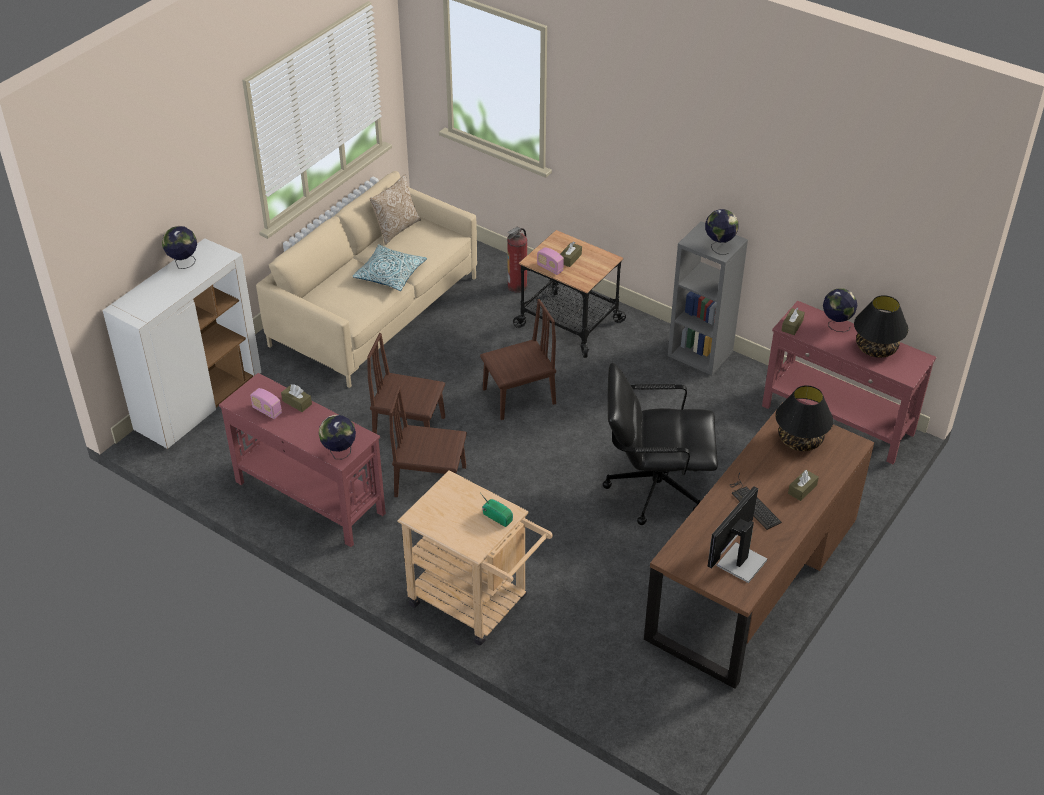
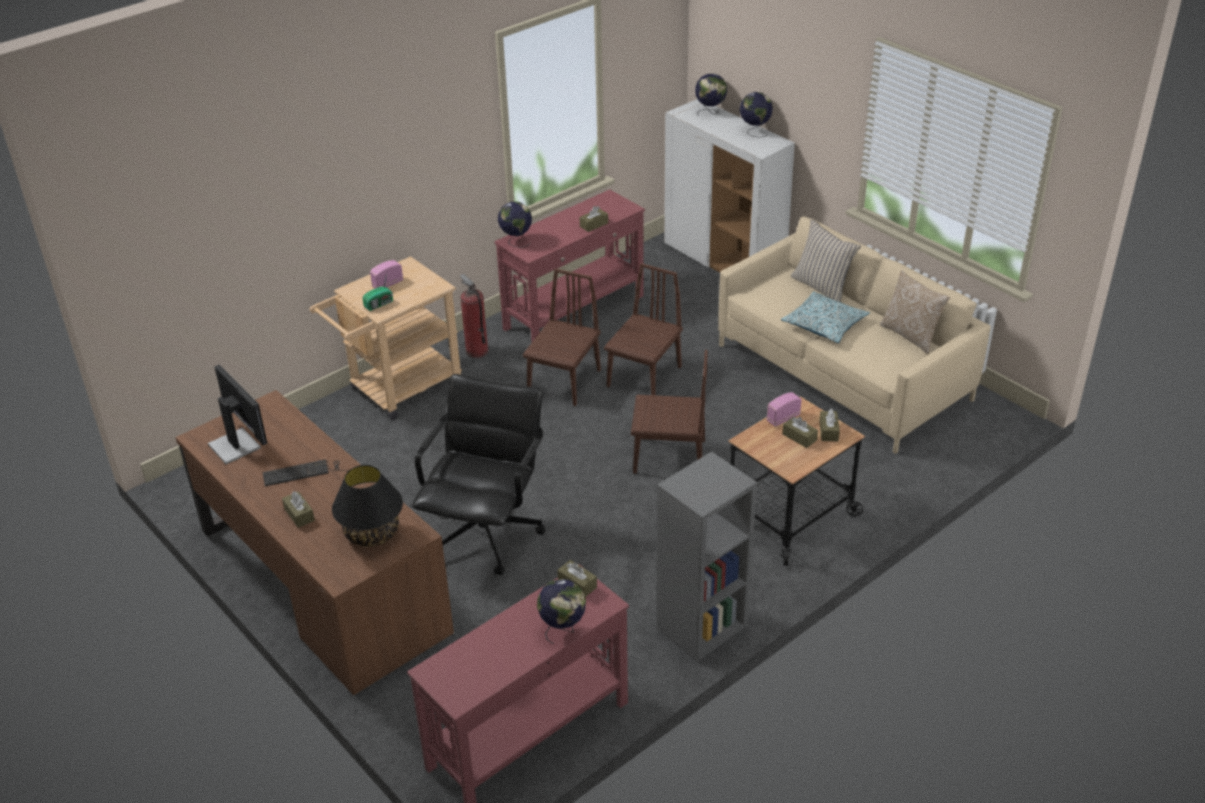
camera: 105 degrees right, 5 degrees down
(267, 411) = (589, 210): radio -> radio (387, 284)
(332, 279) = (822, 287): none -> beige pillow
(517, 286) = (873, 485): fire extinguisher -> fire extinguisher (476, 351)
(519, 396) = (669, 456): brown chair -> brown chair turned 75 degrees counterclockwise
(557, 246) = (828, 431): none -> brown tissue box
(719, 246) = (693, 486): globe -> globe (710, 112)
(876, 348) = (498, 657): black table lamp -> none

